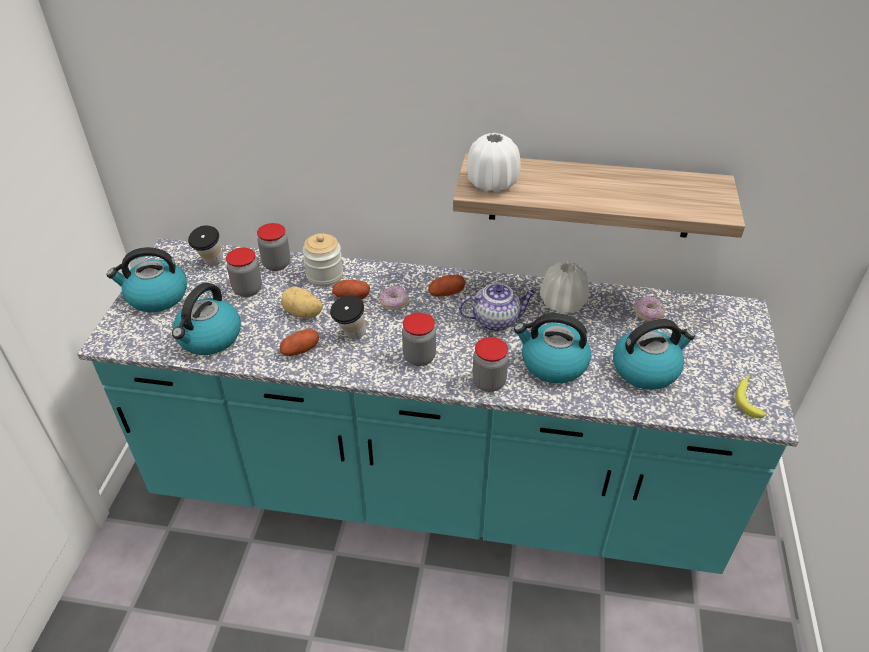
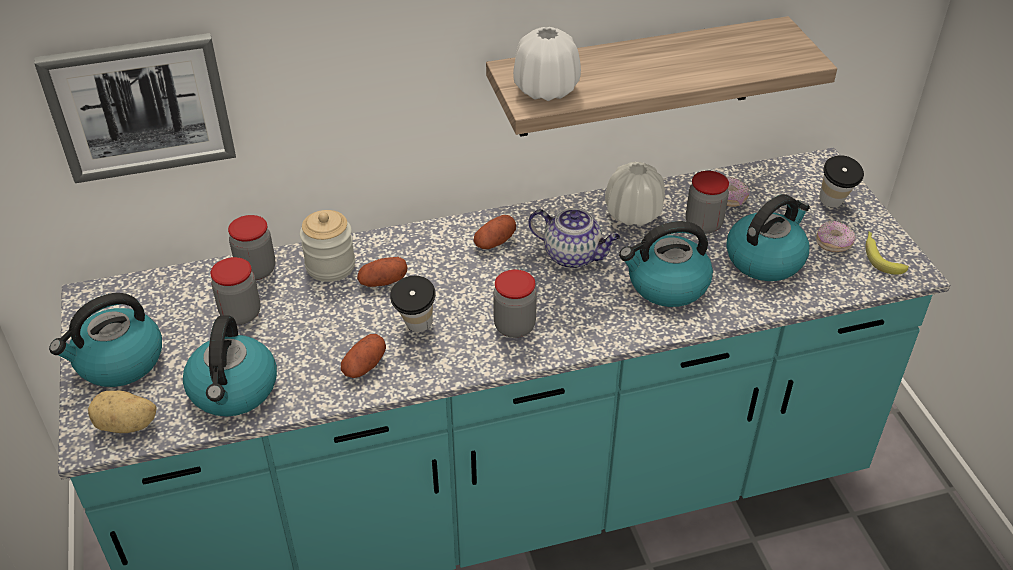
camera: 25 degrees left, 0 degrees up
(211, 264) = (165, 297): cup -> cup (833, 205)
(214, 127) = (140, 107): none -> picture
(303, 314) = (336, 321): potato -> potato (127, 426)
(394, 303) = (441, 273): donut -> donut (833, 244)
(489, 382) = (612, 329): jar -> jar (703, 224)
(496, 320) = (573, 256): teapot -> teapot turned 60 degrees clockwise

